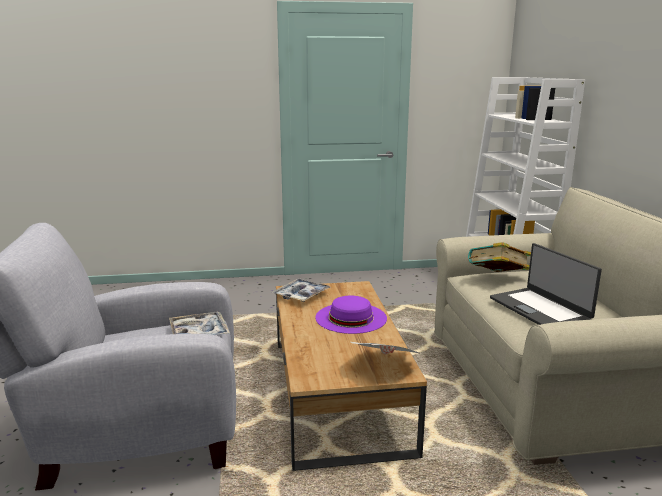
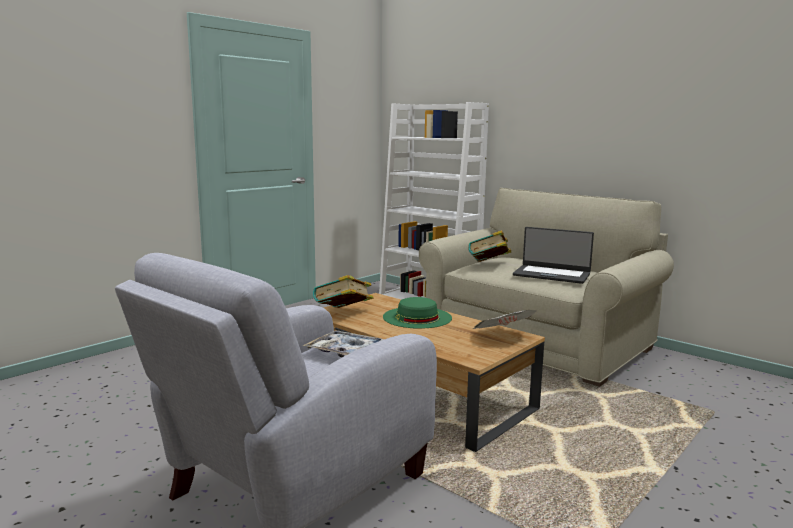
camera: 40 degrees left, 5 degrees down
(301, 295) = (343, 313): tray -> book
(351, 318) = (417, 317): purple hat -> green hat

